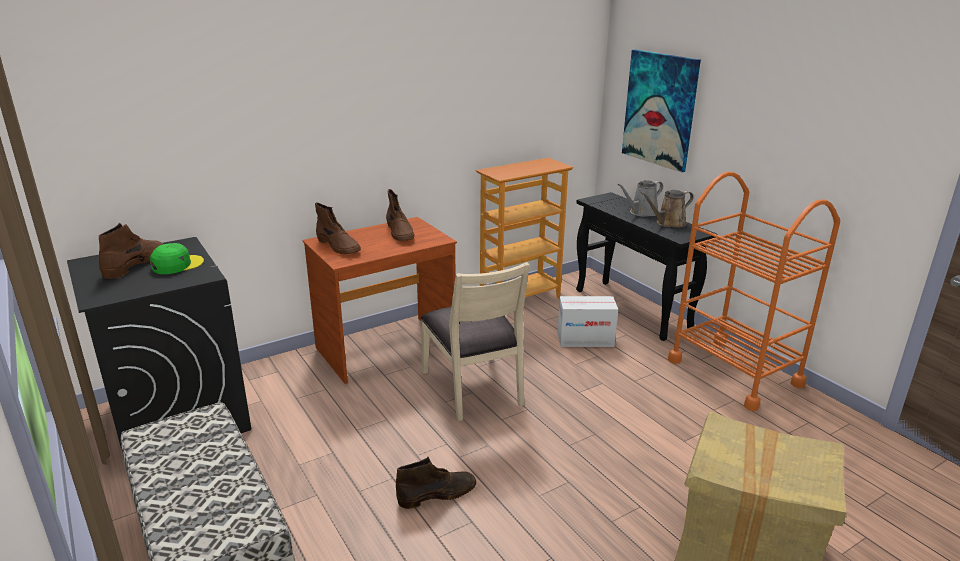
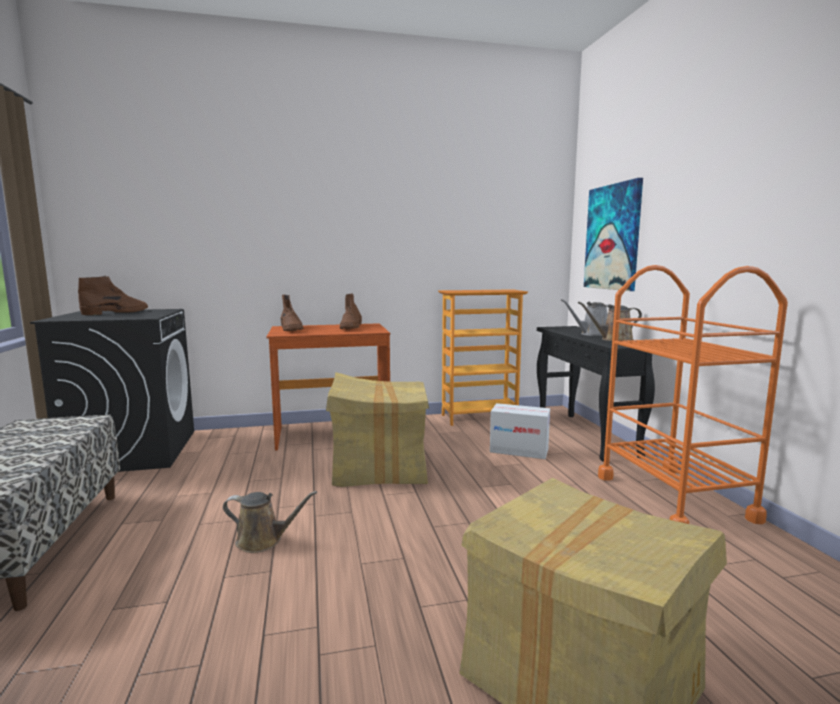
camera: 20 degrees right, 15 degrees down
(177, 265) = (140, 314): green cap -> none
(437, 494) = (263, 540): brown boot -> brown watering can
(473, 387) = (380, 468): beige chair -> cardboard box

